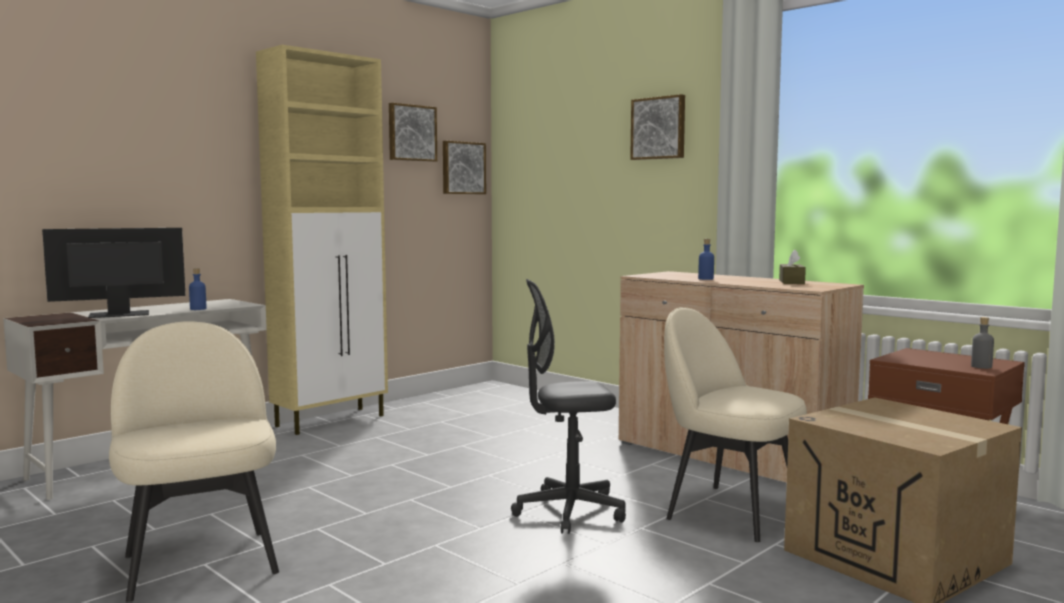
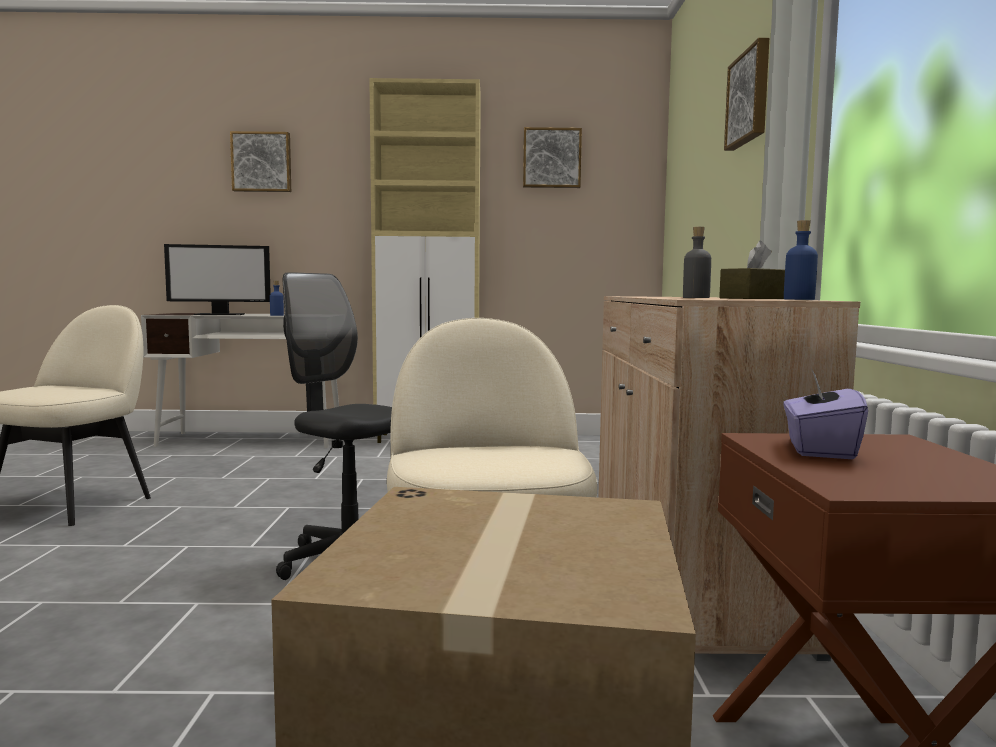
camera: 45 degrees right, 0 degrees up
(118, 314) = (220, 314): monitor -> monitor turned 150 degrees clockwise
(462, 168) = (620, 194): picture -> picture (262, 162)
(706, 279) = (667, 297): blue bottle -> blue bottle (799, 299)
(921, 360) = (819, 449): none -> purple tissue box
(981, 366) = (897, 482): grey bottle -> grey bottle (696, 298)

